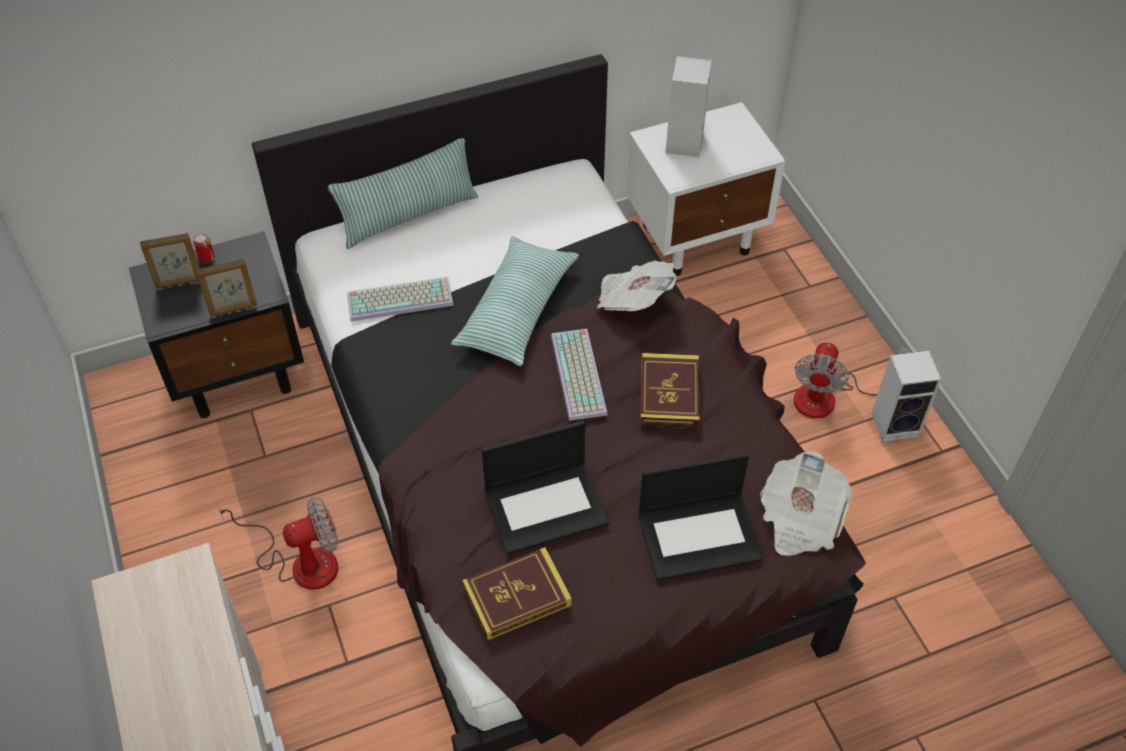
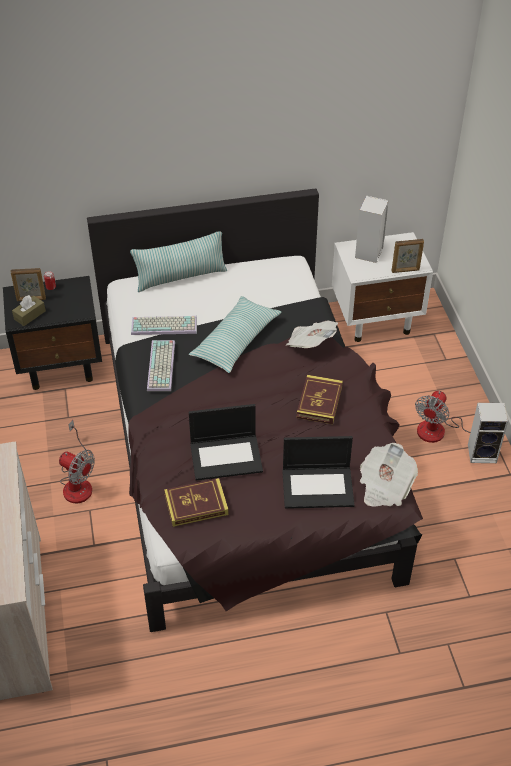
camera: 10 degrees right, 5 degrees down
(182, 309) = (30, 315): none -> brown tissue box
(233, 309) = (61, 319): picture frame -> picture frame (405, 270)
(300, 562) = (77, 482): fan -> fan turned 45 degrees clockwise
(580, 375) = (266, 384): keyboard -> keyboard (162, 366)

